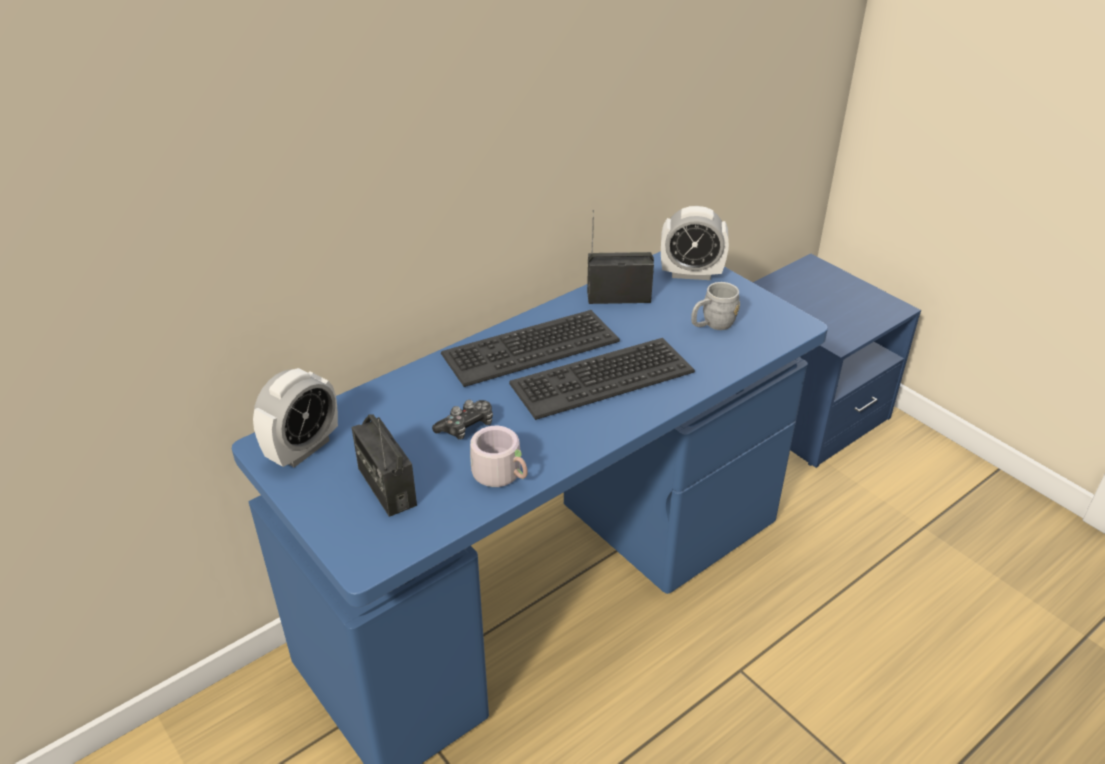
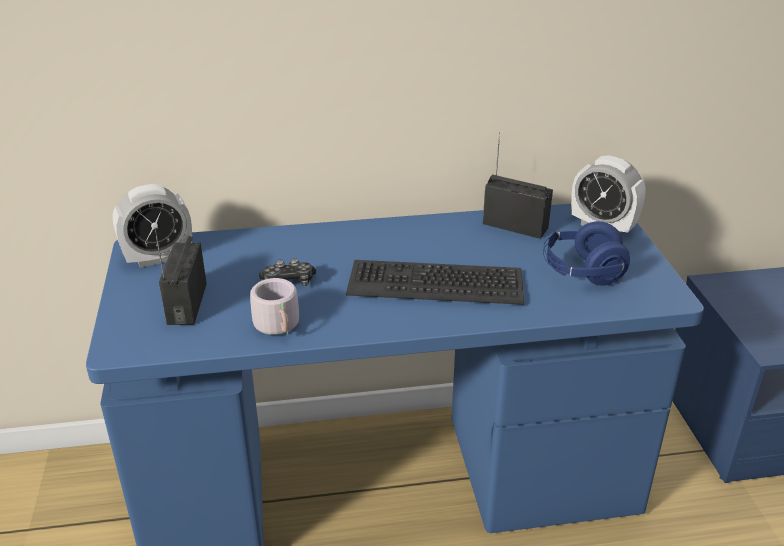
camera: 30 degrees right, 5 degrees down
(530, 348) = (398, 242): keyboard -> none
(712, 325) = (581, 273): grey mug -> blue headphones

